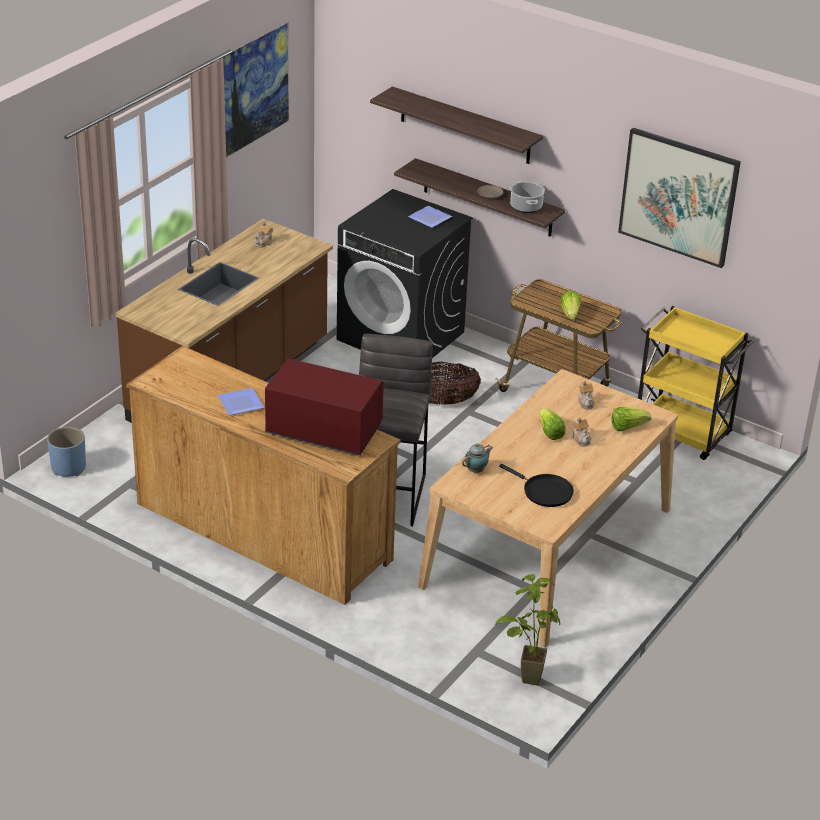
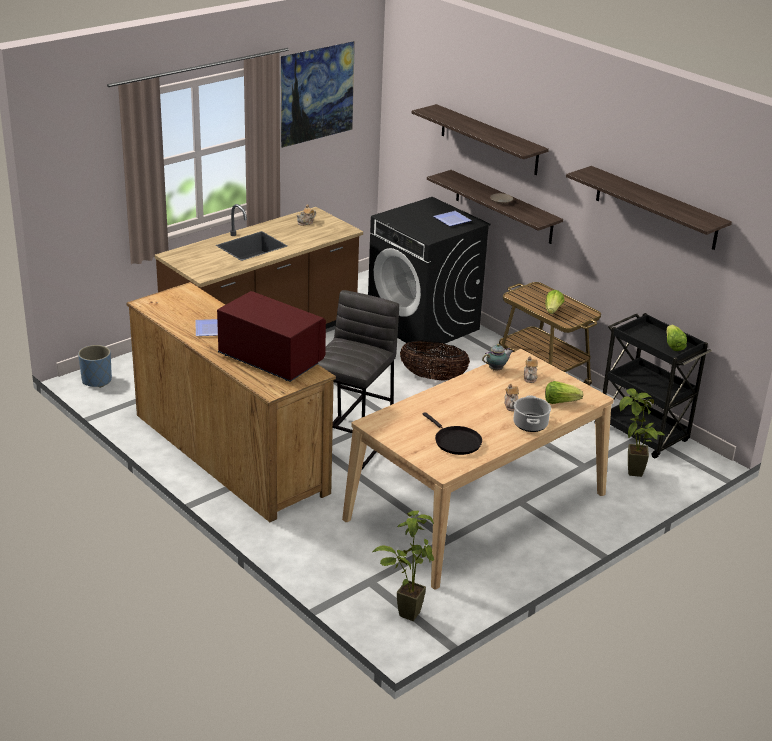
camera: 15 degrees right, 5 degrees down
(476, 470) = (401, 415): teapot -> teapot (496, 369)
(526, 207) = (529, 213): cooking pot -> cooking pot (530, 424)
(549, 432) = (485, 395): lettuce -> lettuce (673, 345)
(679, 196) = (656, 208): picture -> shelf
(682, 433) = (643, 434): yellow cart -> black cart
(689, 484) = (632, 476): none -> potted plant

